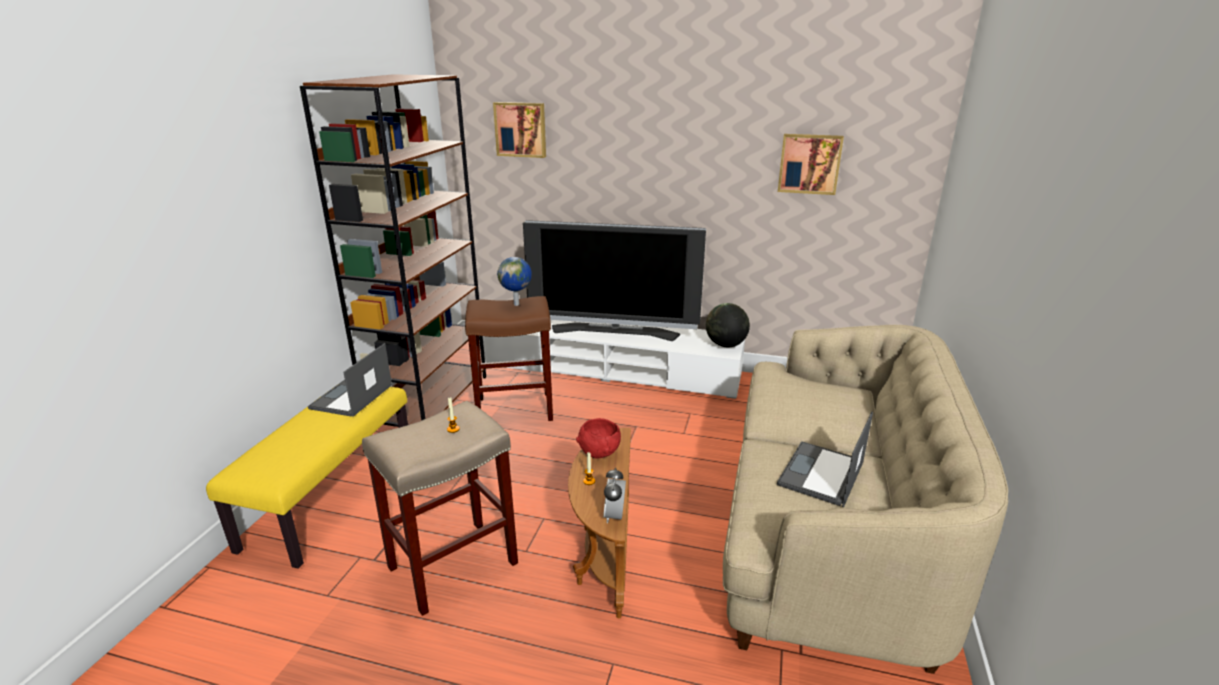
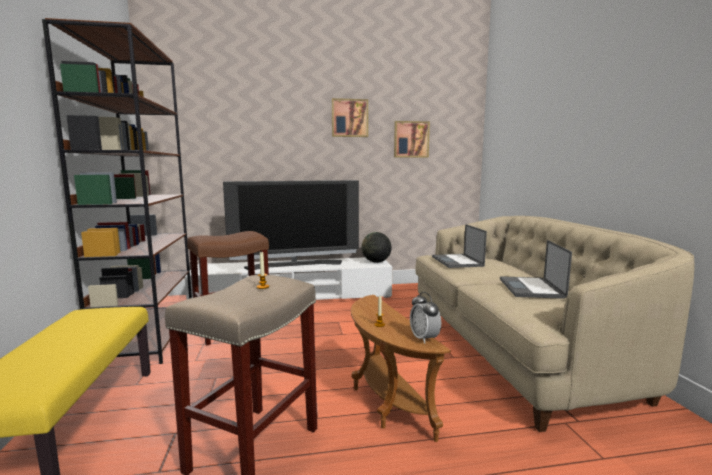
camera: 25 degrees left, 15 degrees down
(351, 397) = (93, 317): laptop -> laptop (457, 261)
(517, 304) = (235, 234): globe -> none
(521, 129) = (210, 121): picture -> picture (349, 118)
(599, 453) = (368, 309): red bowl -> none

